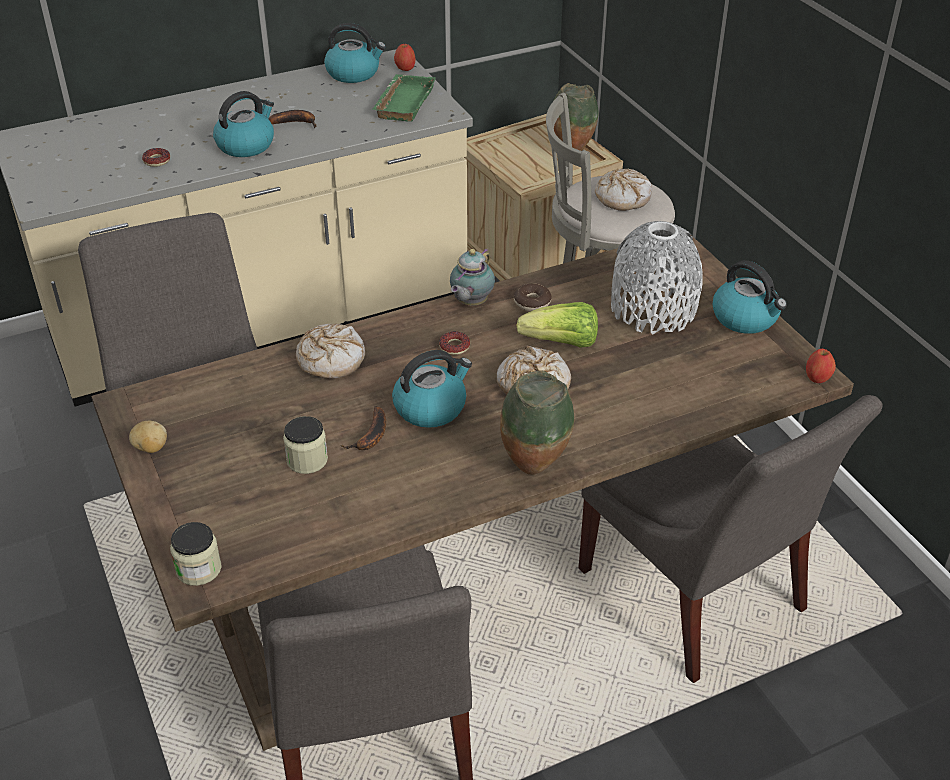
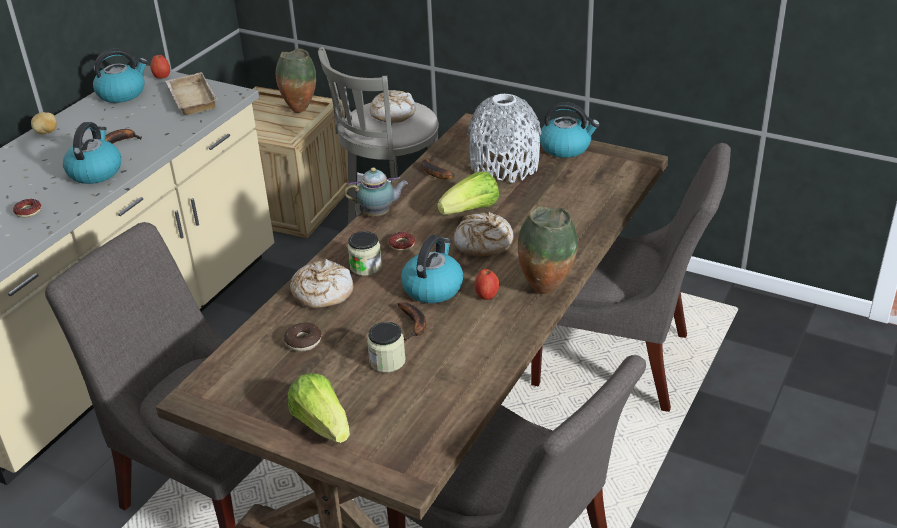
camera: 35 degrees left, 5 degrees down
(150, 448) = (255, 414): potato -> potato (46, 132)
(188, 489) = (322, 424): none -> lettuce
(199, 569) = (397, 467): jar -> jar (366, 267)
(403, 102) = (190, 99): green tray -> beige tray
(470, 303) = (379, 214): teapot -> teapot turned 90 degrees counterclockwise
(532, 302) = (421, 195): donut -> donut (303, 341)
(574, 282) = (433, 172): none -> banana
(817, 378) = (646, 162): apple -> apple (487, 296)

